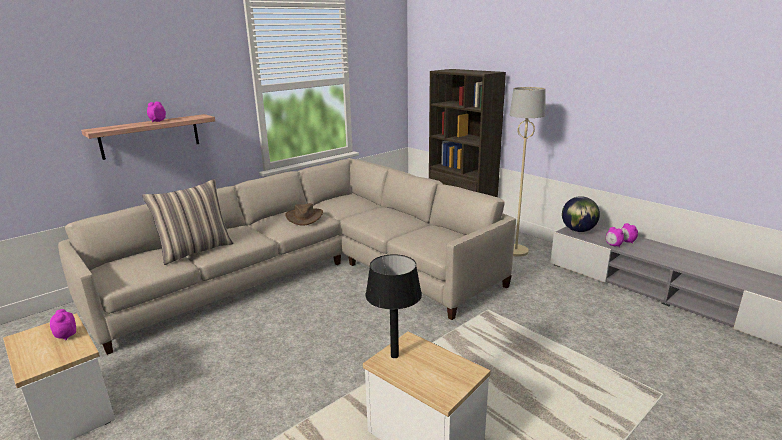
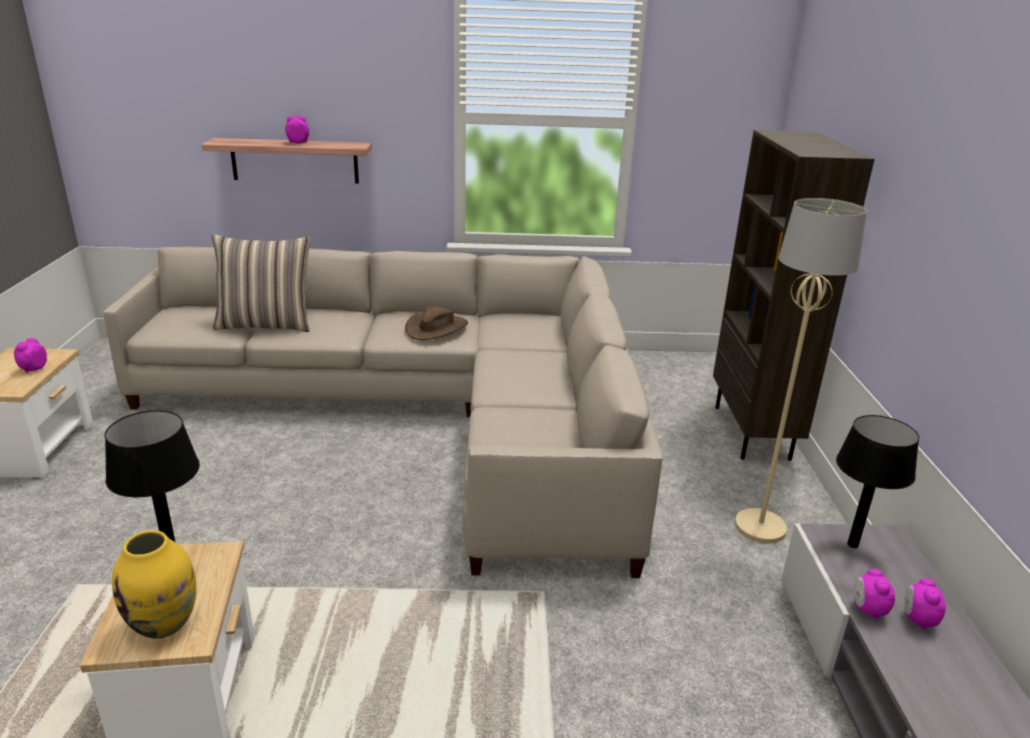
camera: 40 degrees right, 5 degrees up
(447, 374) = (165, 623): none -> yellow vase
(578, 230) = (852, 544): globe -> black table lamp

